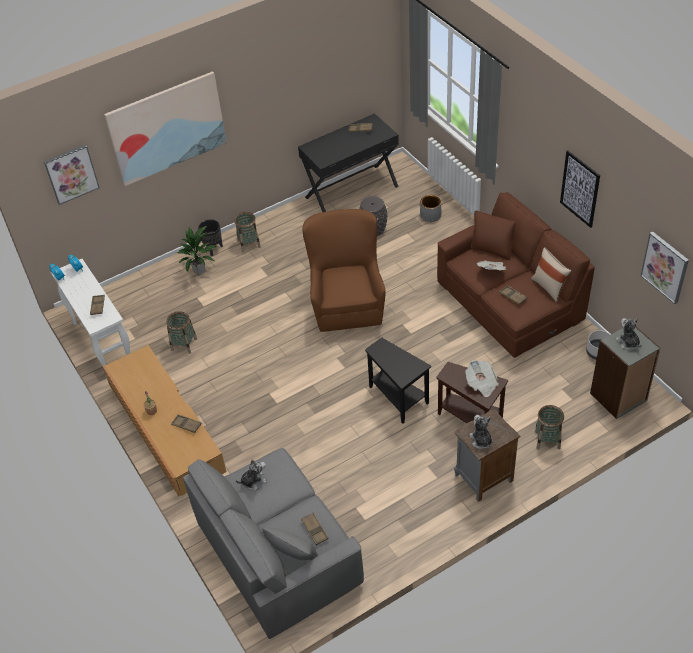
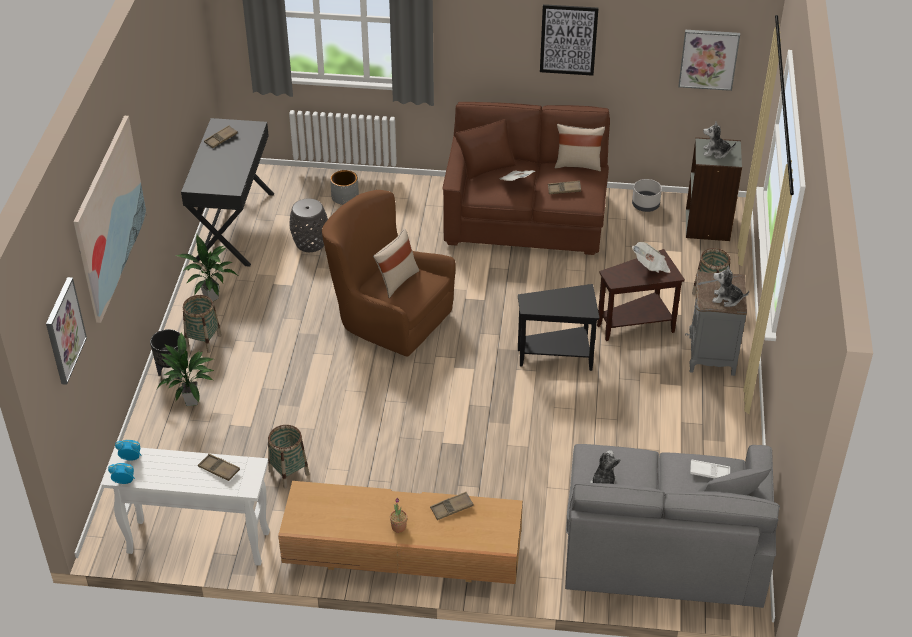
camera: 55 degrees left, 5 degrees down
(284, 224) = (211, 298): none -> potted plant
(314, 530) = (709, 472): brown tray -> white tray
(344, 279) = (396, 281): none -> beige pillow

